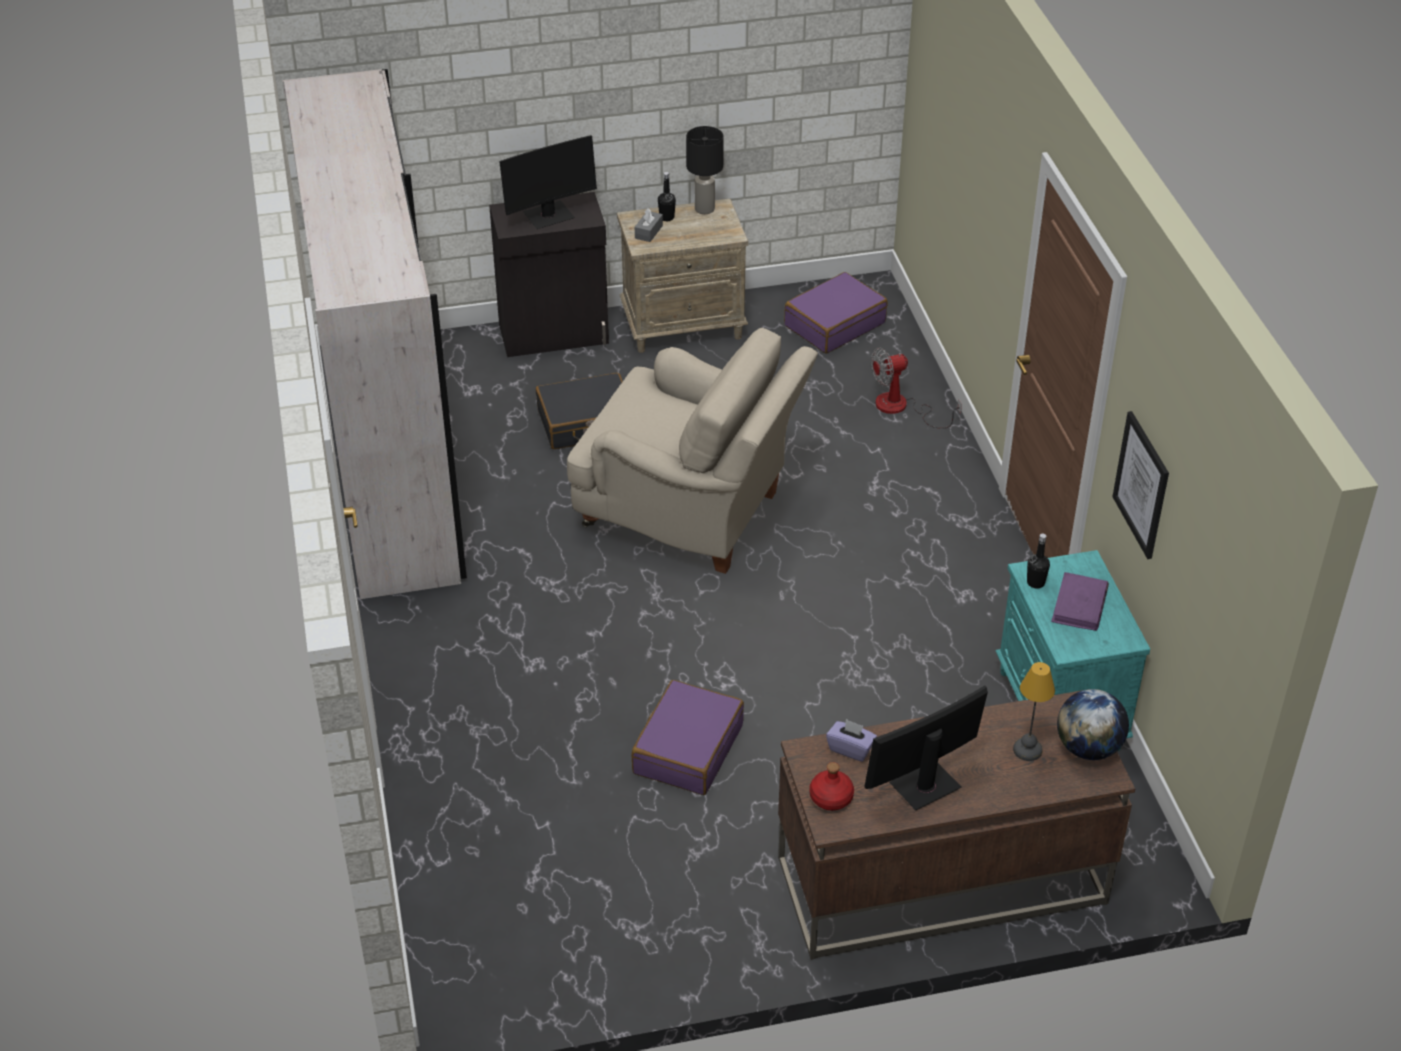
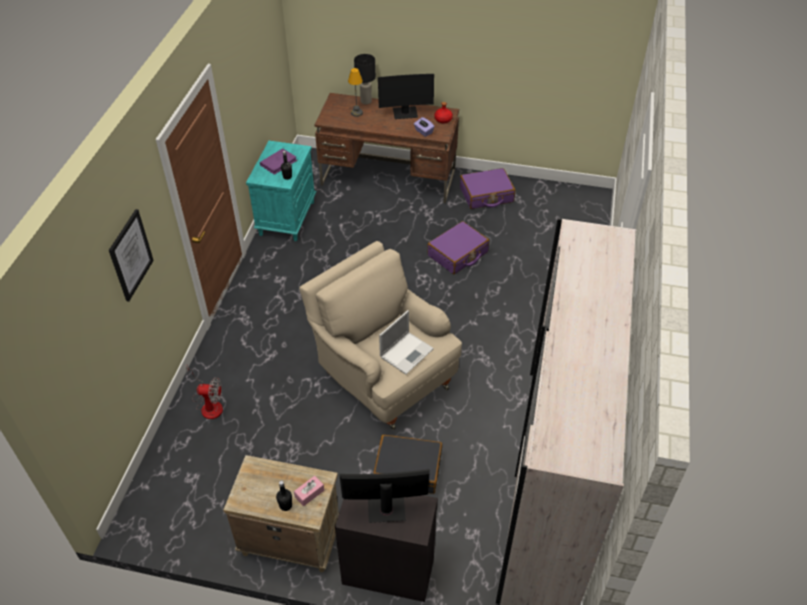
camera: 155 degrees left, 5 degrees up
(636, 413) = (407, 352): none -> laptop
(648, 232) = (309, 493): grey tissue box -> pink tissue box
(705, 209) = (250, 504): black table lamp -> black table lamp (365, 101)
(834, 324) = (188, 496): purple suitcase -> purple suitcase (486, 195)
(1088, 748) = (333, 107): globe -> none
(1141, 484) = (244, 108): picture -> picture (130, 255)

